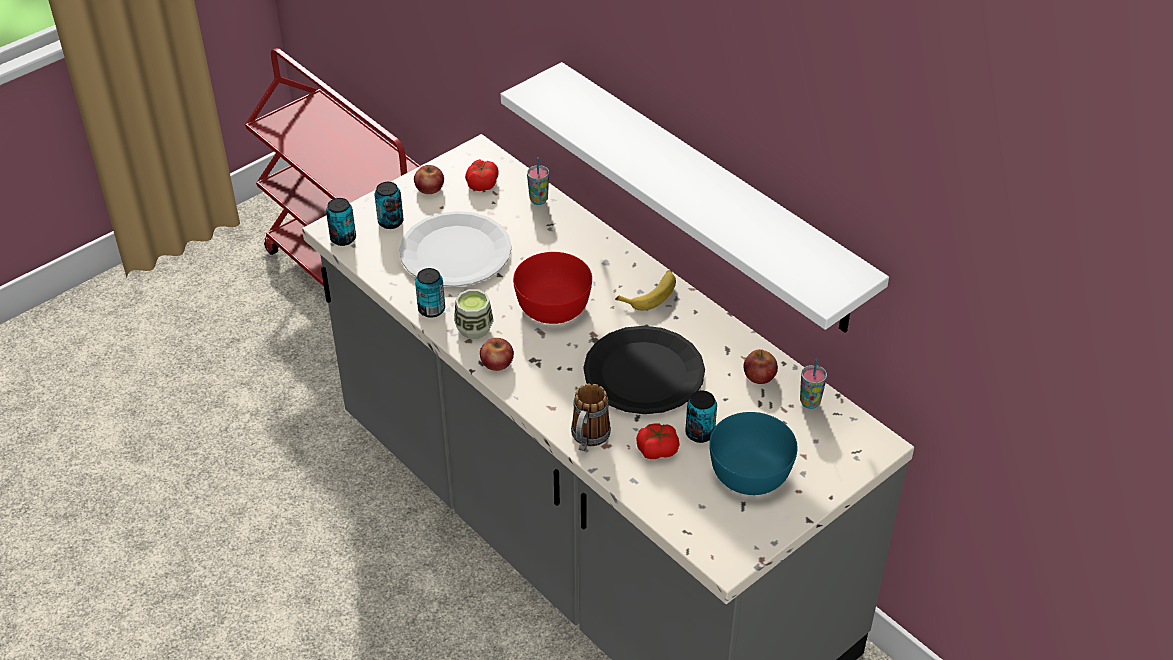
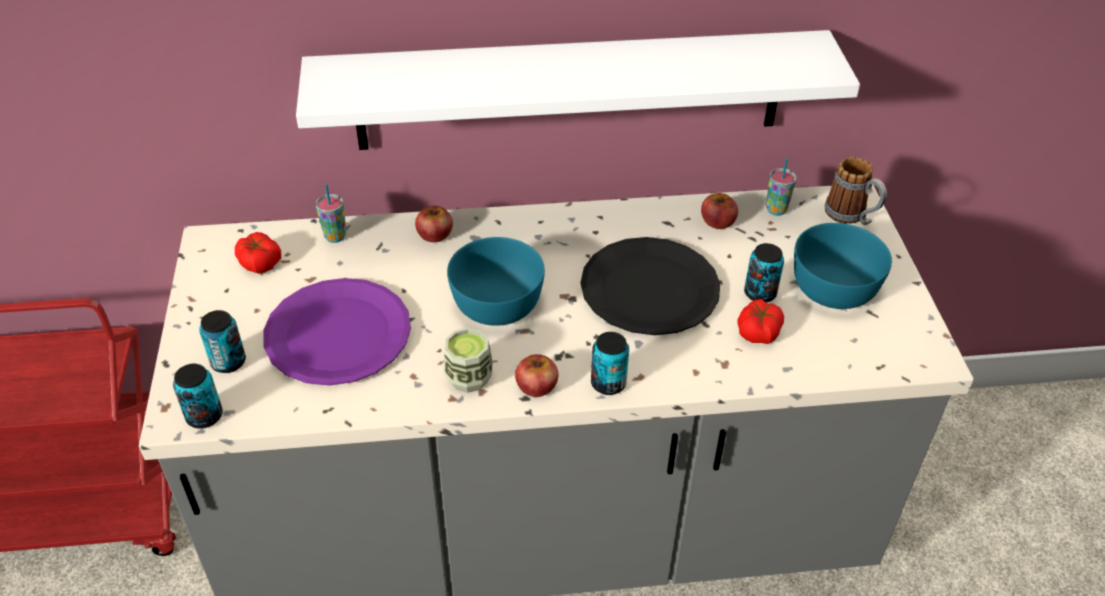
camera: 55 degrees left, 0 degrees up
(429, 188) = (215, 304): apple -> apple (435, 234)
(431, 309) = (404, 397): can -> can (608, 383)
(455, 252) = (338, 334): white plate -> purple plate
(552, 306) = (496, 304): red bowl -> turquoise bowl
(587, 439) = (706, 373): mug -> mug (851, 217)
(650, 294) = (549, 232): banana -> none

